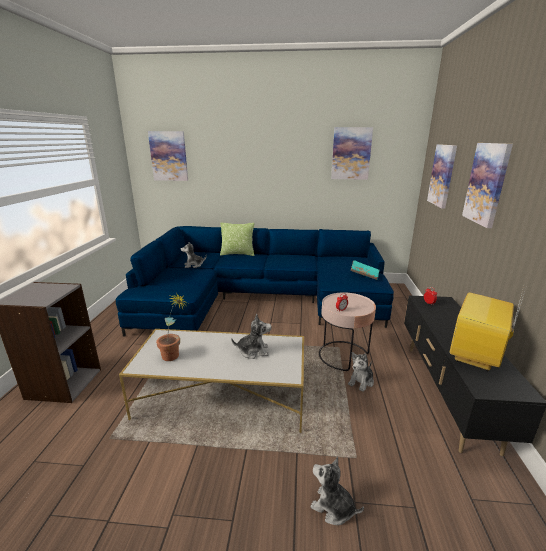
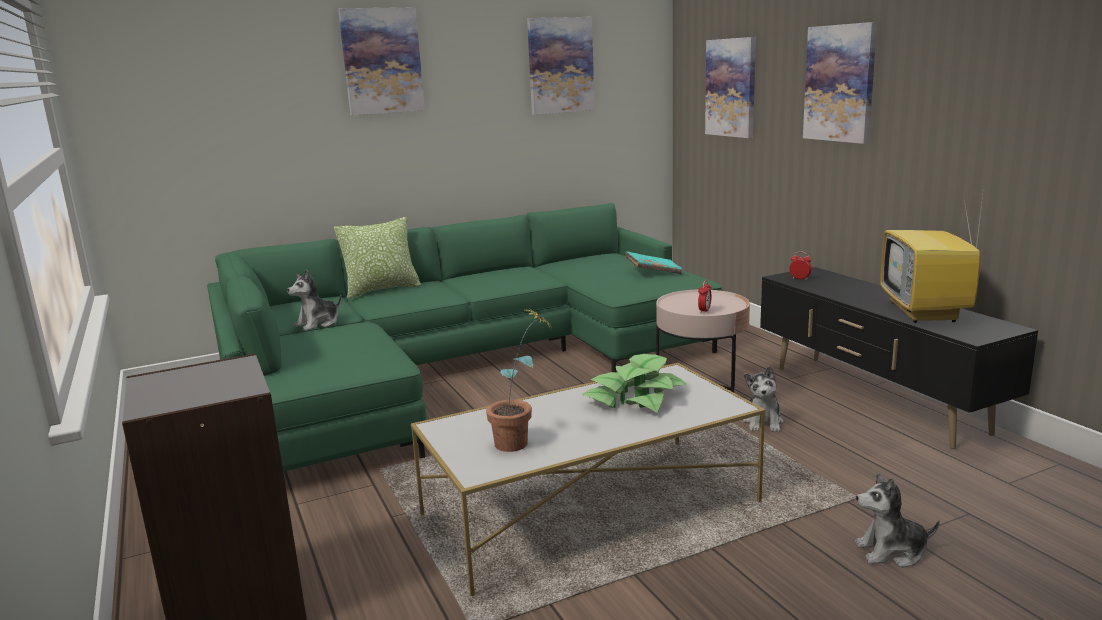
camera: 30 degrees left, 5 degrees down
(169, 156) = (181, 91): picture -> picture (382, 61)
(253, 351) = (635, 398): plush toy -> potted plant
(258, 298) = (457, 369): blue sofa -> green sofa

